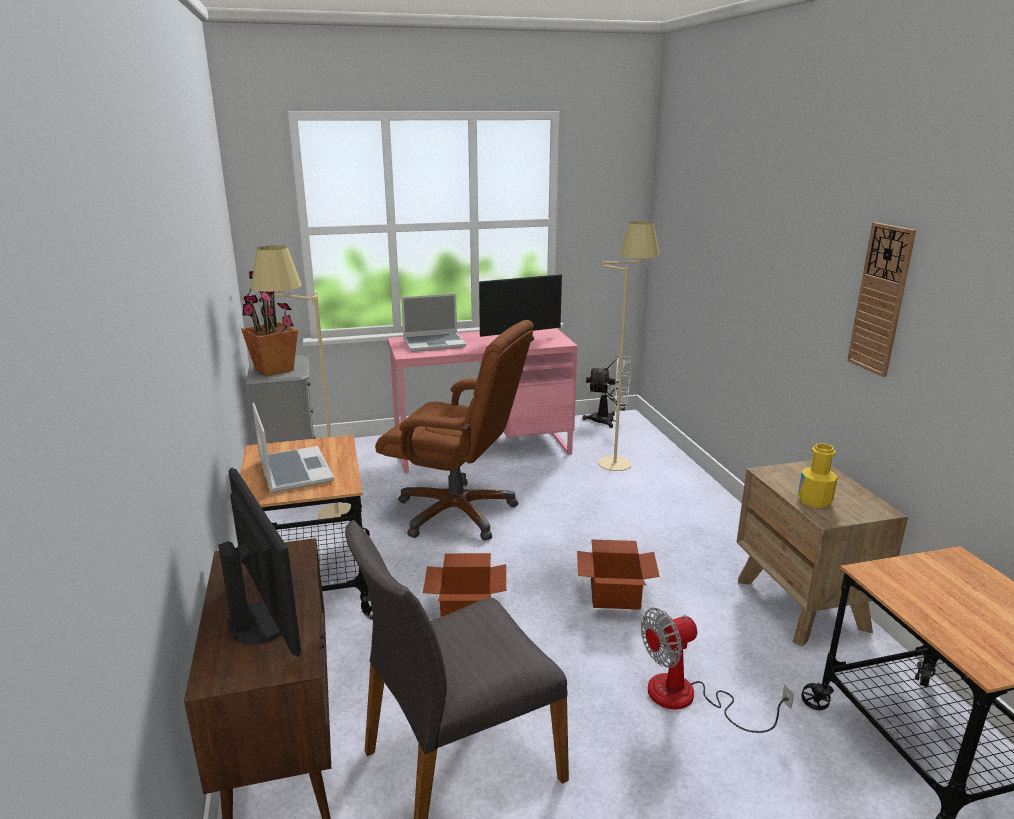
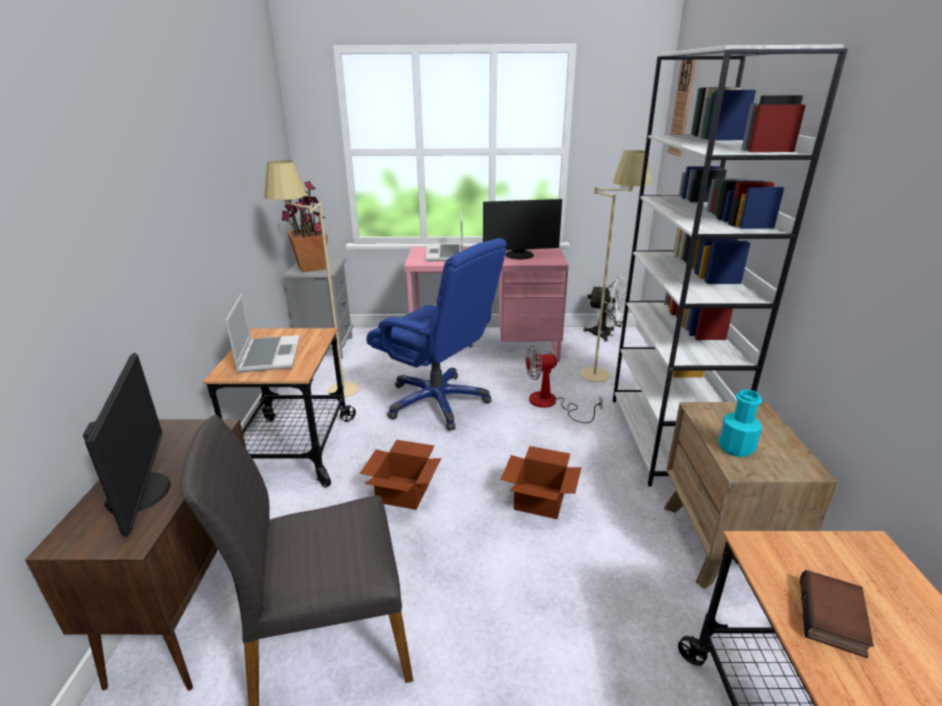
camera: 15 degrees right, 5 degrees up
(435, 343) = (445, 254): laptop -> laptop turned 90 degrees clockwise
(457, 512) = (438, 402): brown office chair -> blue office chair
(688, 698) = (563, 621): fan -> fan (551, 404)
(713, 518) = (666, 439): none -> white bookcase
(814, 501) = (735, 448): yellow bottle -> turquoise bottle
(881, 299) = (846, 238): wall clock -> wall clock (682, 106)
(951, 613) = (834, 619): none -> book

